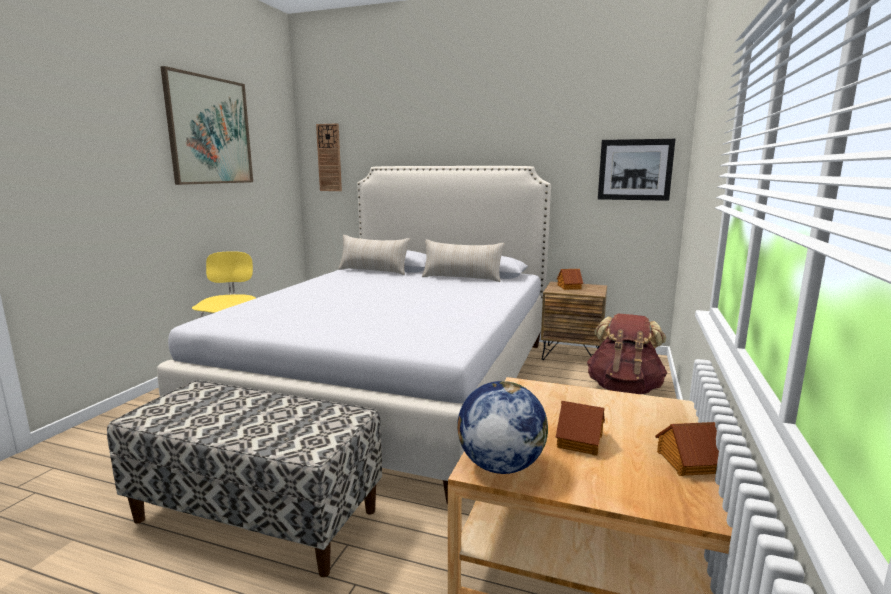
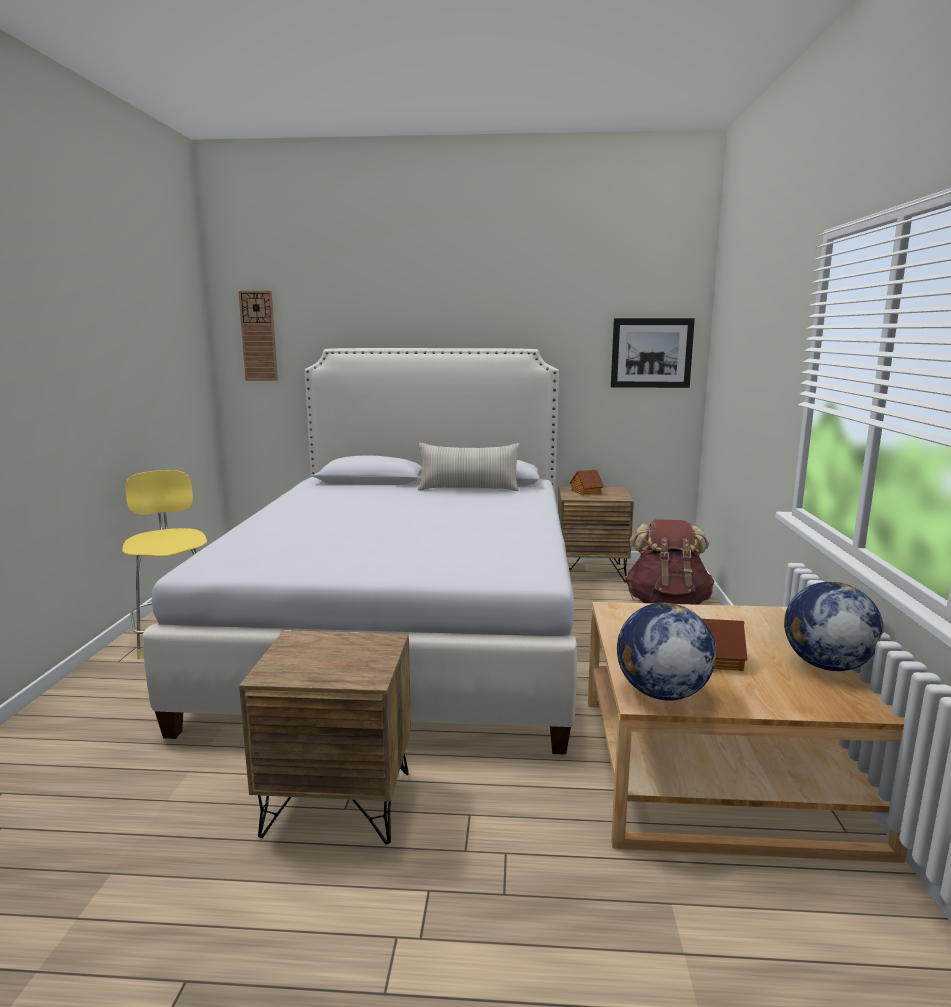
camera: 15 degrees left, 0 degrees up
(210, 131) = (118, 304): picture -> none
(257, 515) = (339, 802): bench -> brown nightstand
(373, 271) = (348, 486): beige pillow -> none
(686, 462) = (826, 666): toy house -> globe

